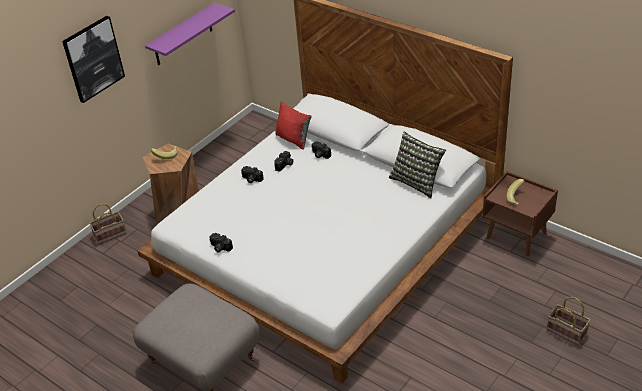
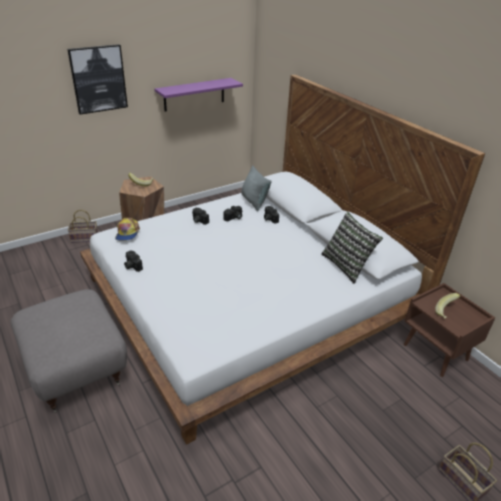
camera: 15 degrees right, 5 degrees down
(191, 216) = (127, 233): none -> cap
(293, 139) = (254, 202): red pillow -> grey pillow

